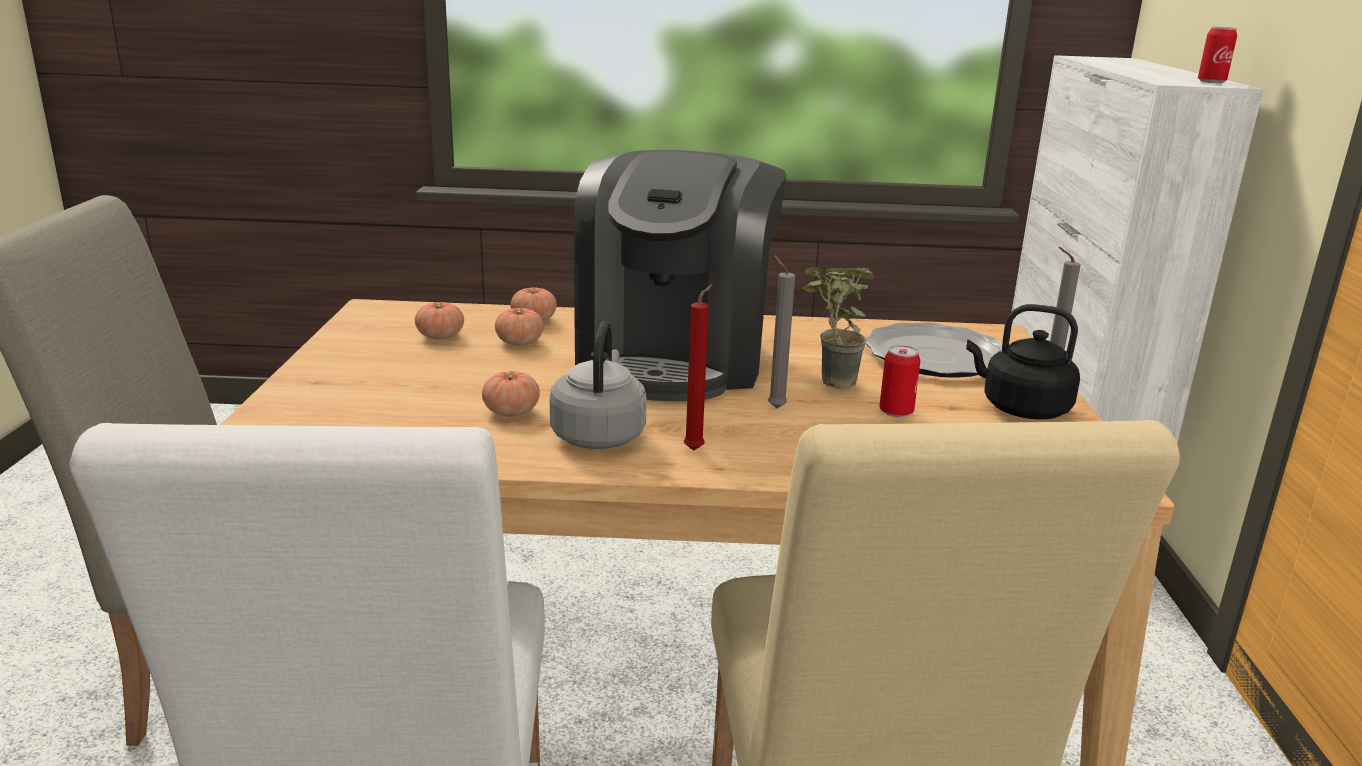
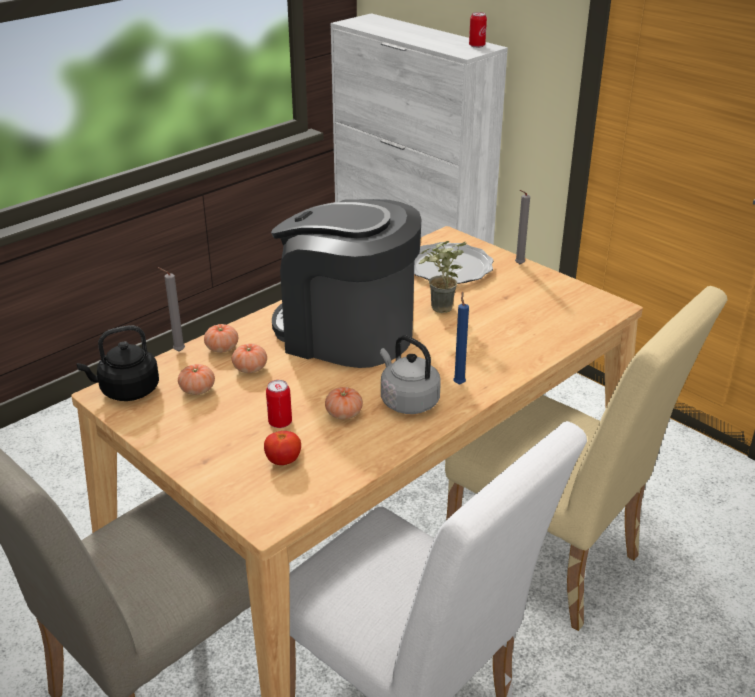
camera: 45 degrees left, 10 degrees up
(368, 416) = (283, 461): none -> tomato
(675, 358) = (346, 333): coffee machine -> coffee machine turned 150 degrees clockwise
(696, 449) = (459, 383): red candle -> blue candle
(774, 407) = (443, 339): grey candle -> grey candle (177, 351)
(896, 412) = (491, 313): can -> can (280, 422)
(1020, 408) = (528, 283): black kettle -> black kettle (126, 391)

